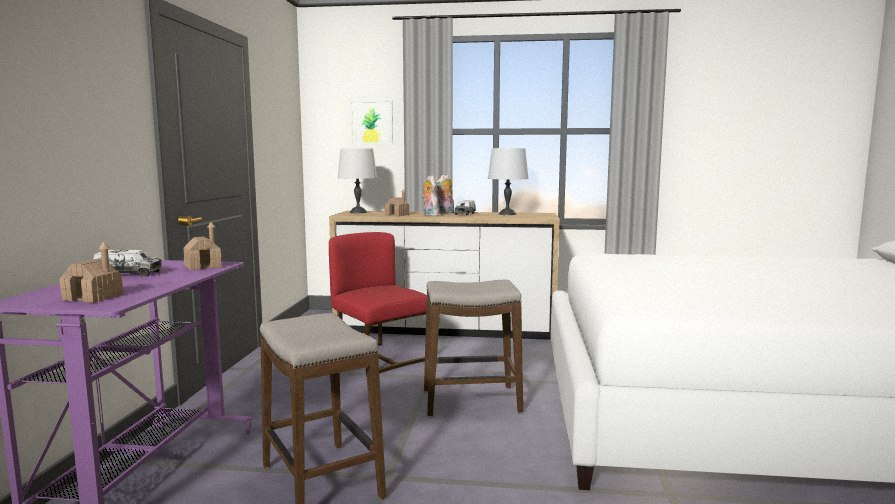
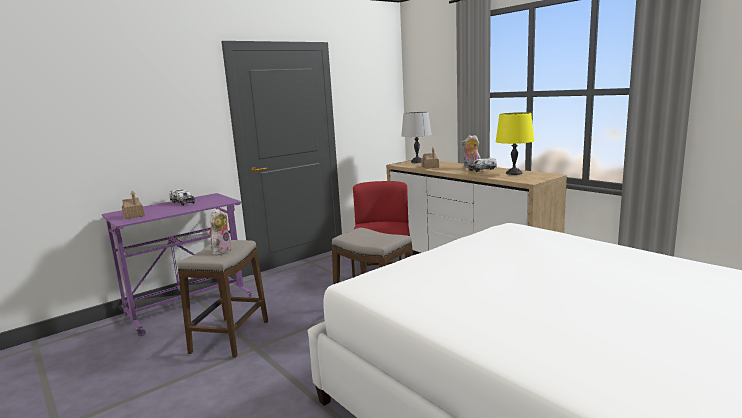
camera: 45 degrees right, 5 degrees up
(203, 266) = (217, 202): toy house -> none
(372, 122) = (442, 88): picture -> none
(429, 215) = (449, 169): plush toy -> plush toy (221, 251)
(507, 214) = (514, 173): grey table lamp -> yellow table lamp

